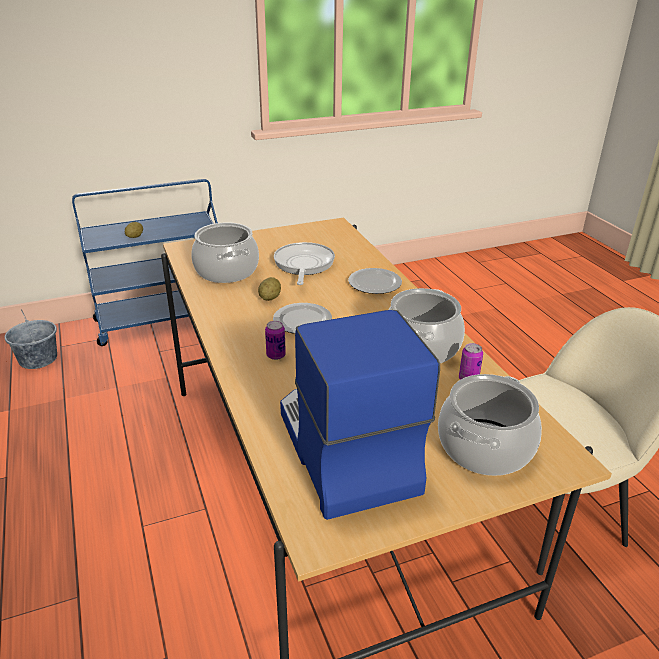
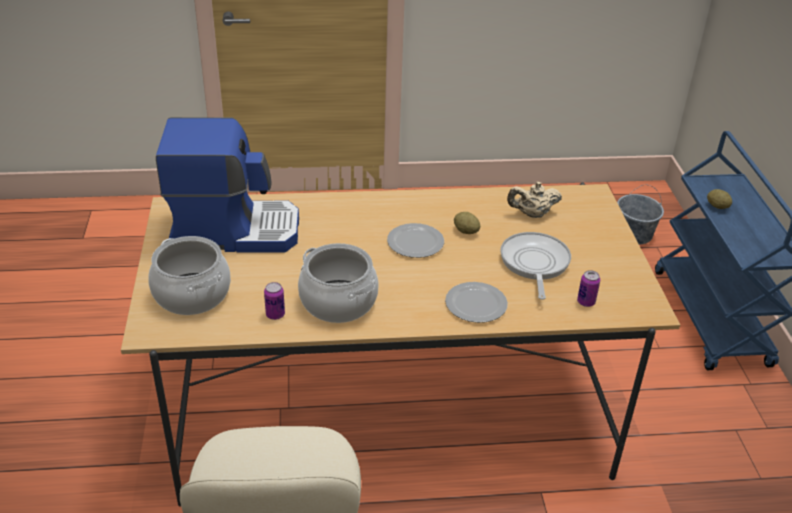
camera: 105 degrees right, 5 degrees up
(227, 270) = (532, 214): cooking pot -> beige teapot
(276, 355) = (366, 220): can -> can (586, 302)
(303, 265) = (534, 264): frying pan -> frying pan turned 105 degrees counterclockwise

